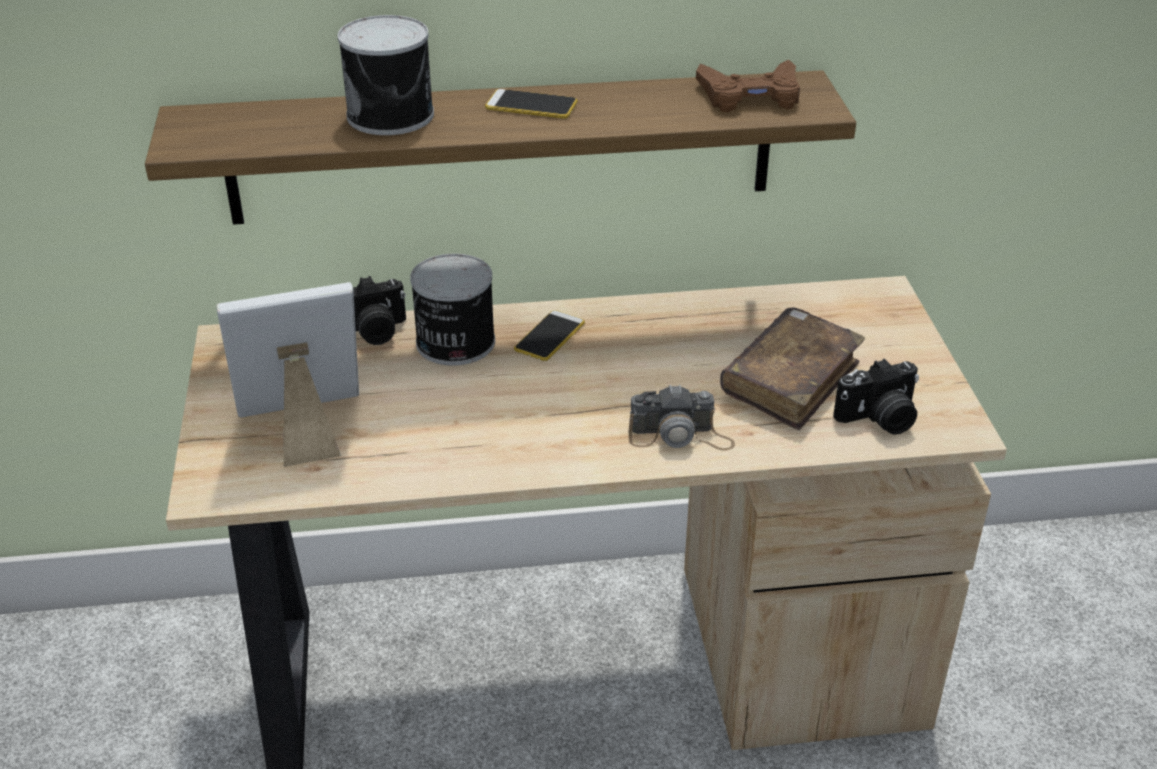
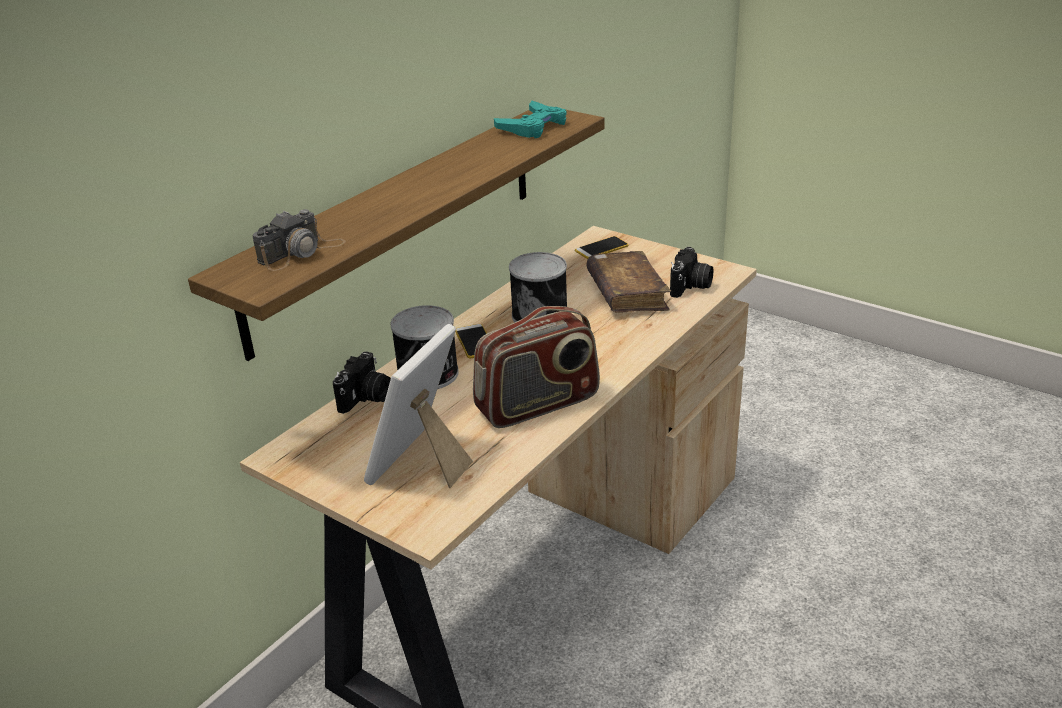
camera: 45 degrees left, 5 degrees down
(393, 115) = (364, 213): can -> can (540, 314)
(488, 442) = (538, 404): none -> radio
(531, 105) = (432, 176): phone -> phone (601, 248)
(680, 436) = (623, 344): camera -> camera (301, 252)
(750, 95) = (533, 126): brown game controller -> turquoise game controller

